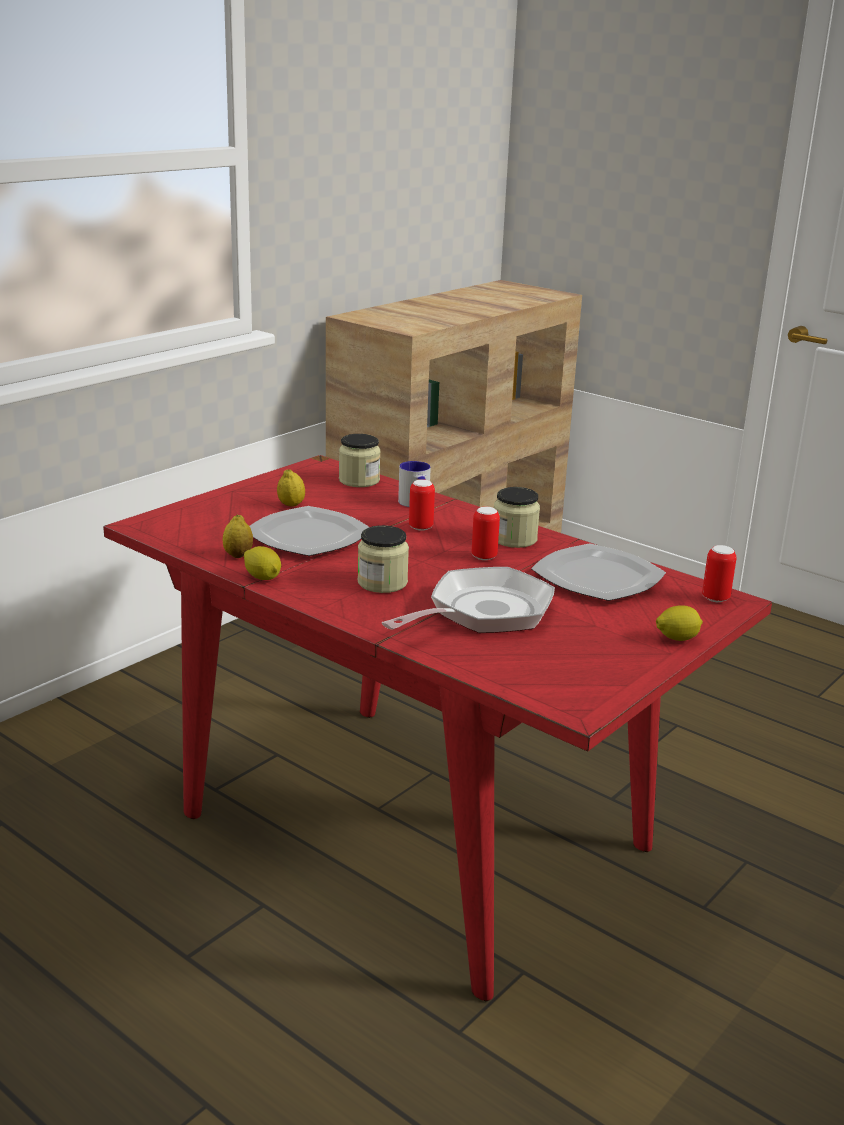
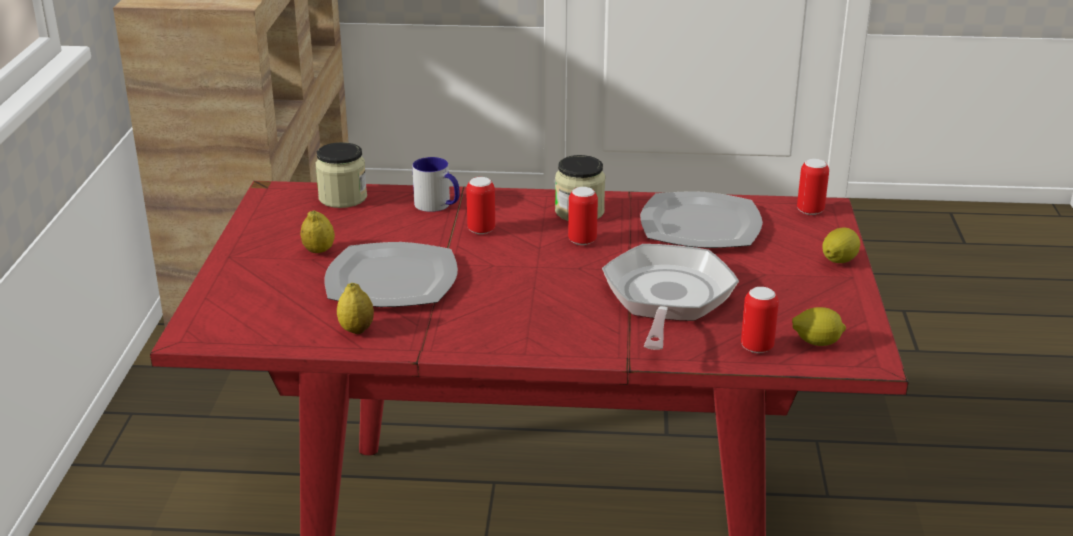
camera: 35 degrees left, 5 degrees up
(262, 577) = (420, 345): lemon -> lemon (816, 342)
(382, 583) = (538, 304): jar -> none
(499, 667) = (757, 347): none -> can

